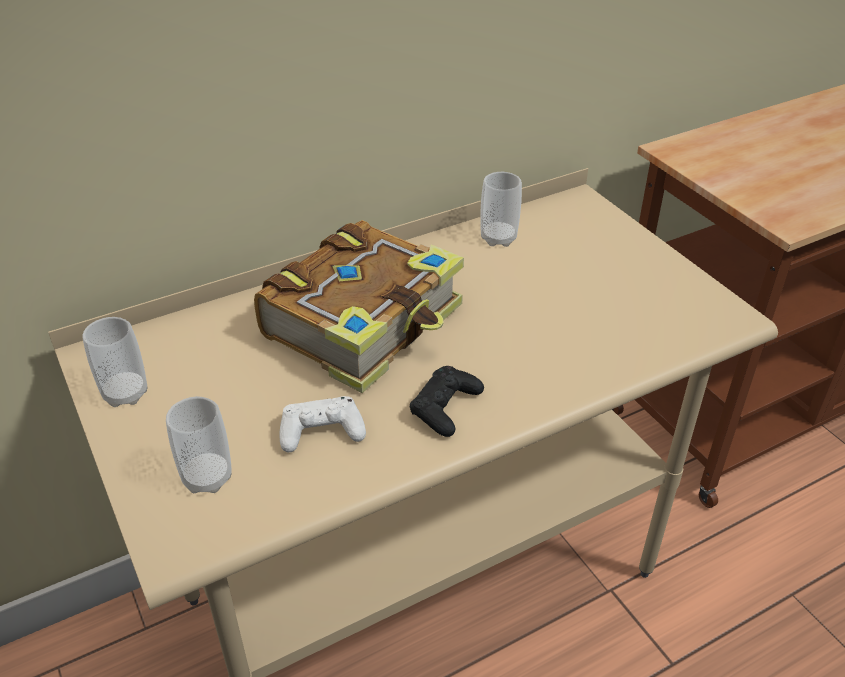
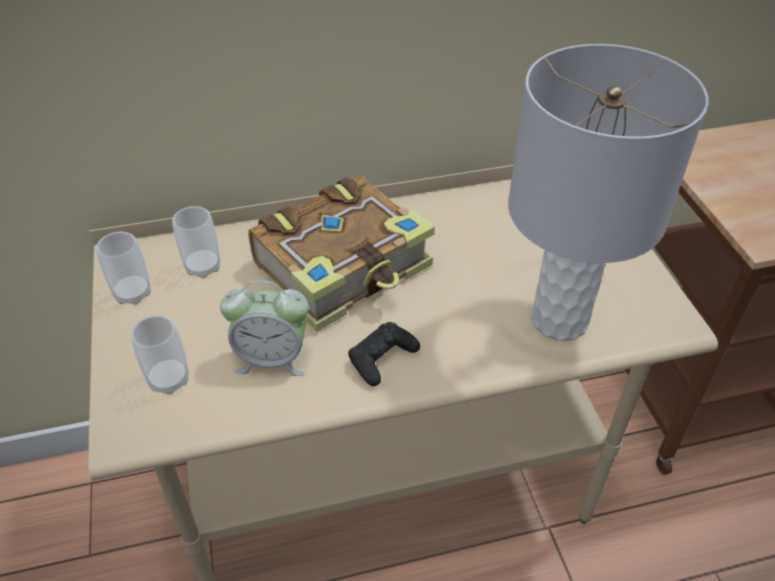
camera: 15 degrees right, 5 degrees up
(321, 431) = (272, 358): white game controller -> alarm clock
(498, 238) = (489, 207): cup -> cup (203, 267)
(616, 336) = (559, 321): none -> grey table lamp

